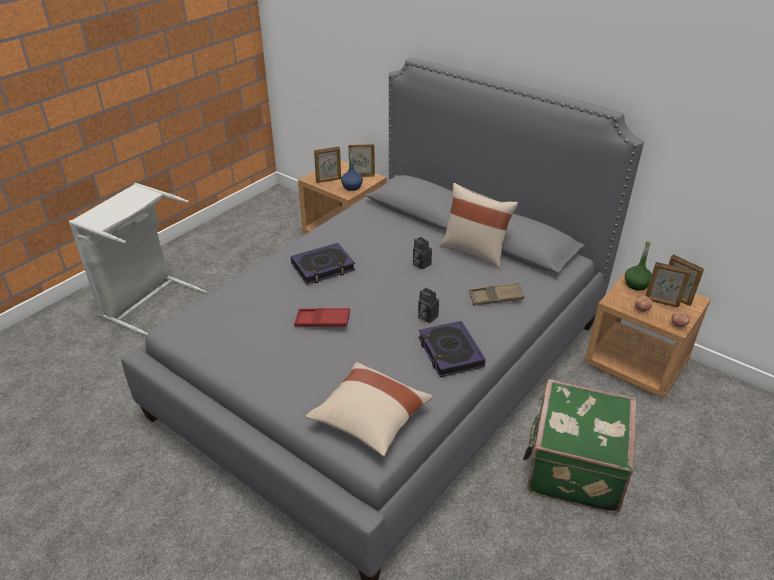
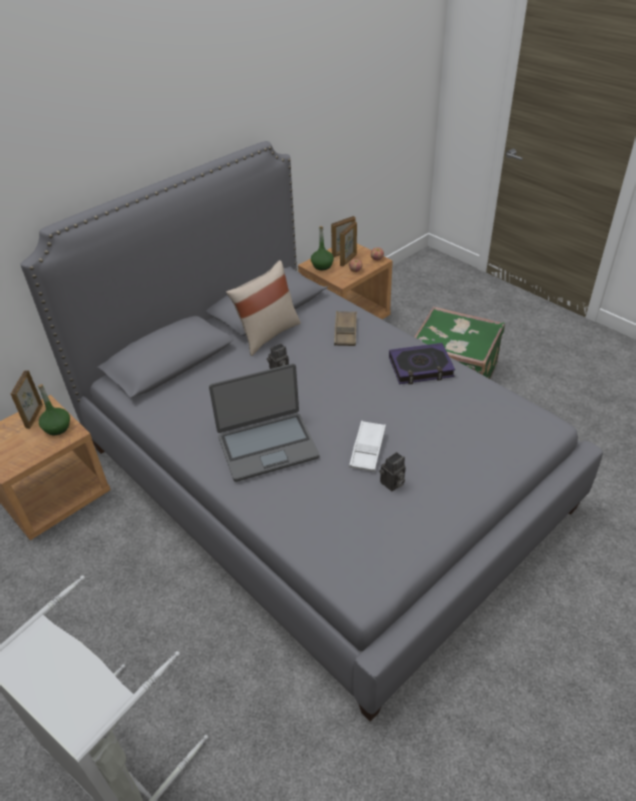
camera: 80 degrees left, 5 degrees up
(322, 321) = (367, 449): red tray -> white tray
(323, 267) = (267, 446): book -> laptop
(328, 180) = (25, 450): picture frame -> none
(352, 186) = (57, 427): blue bottle -> green bottle
(370, 419) = (507, 424): beige pillow -> none
(426, 317) = (368, 376): camera -> camera (392, 484)

